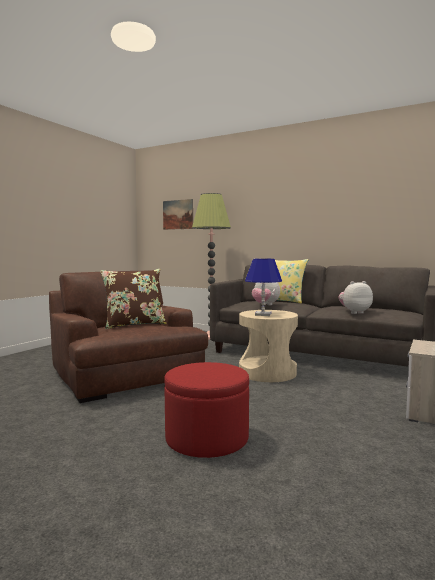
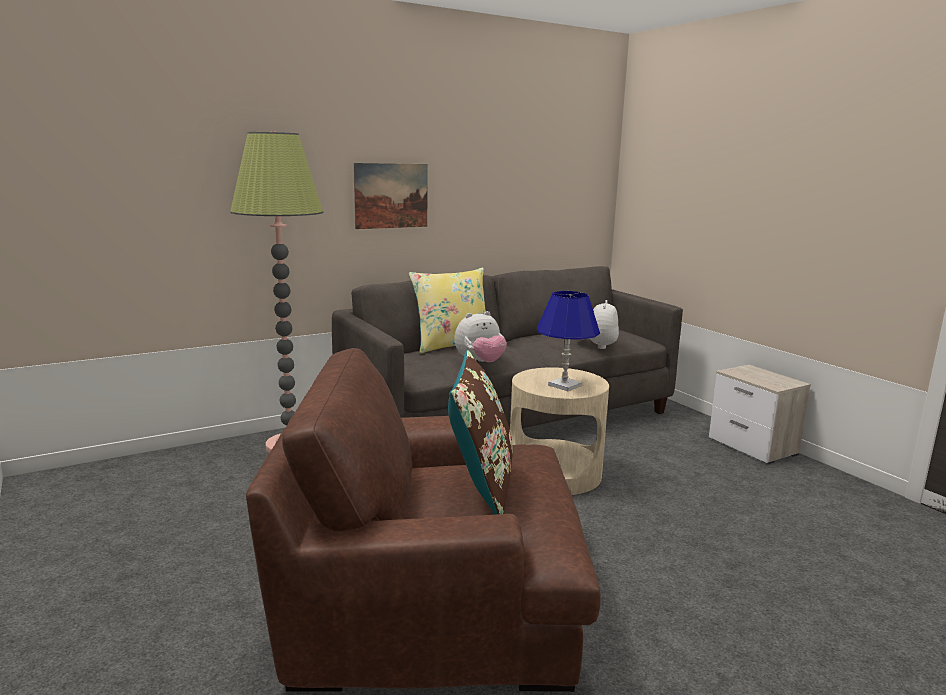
camera: 60 degrees left, 10 degrees up
(178, 214) = (124, 168): picture -> picture (391, 196)
(207, 438) = (787, 596): red ottoman -> none

